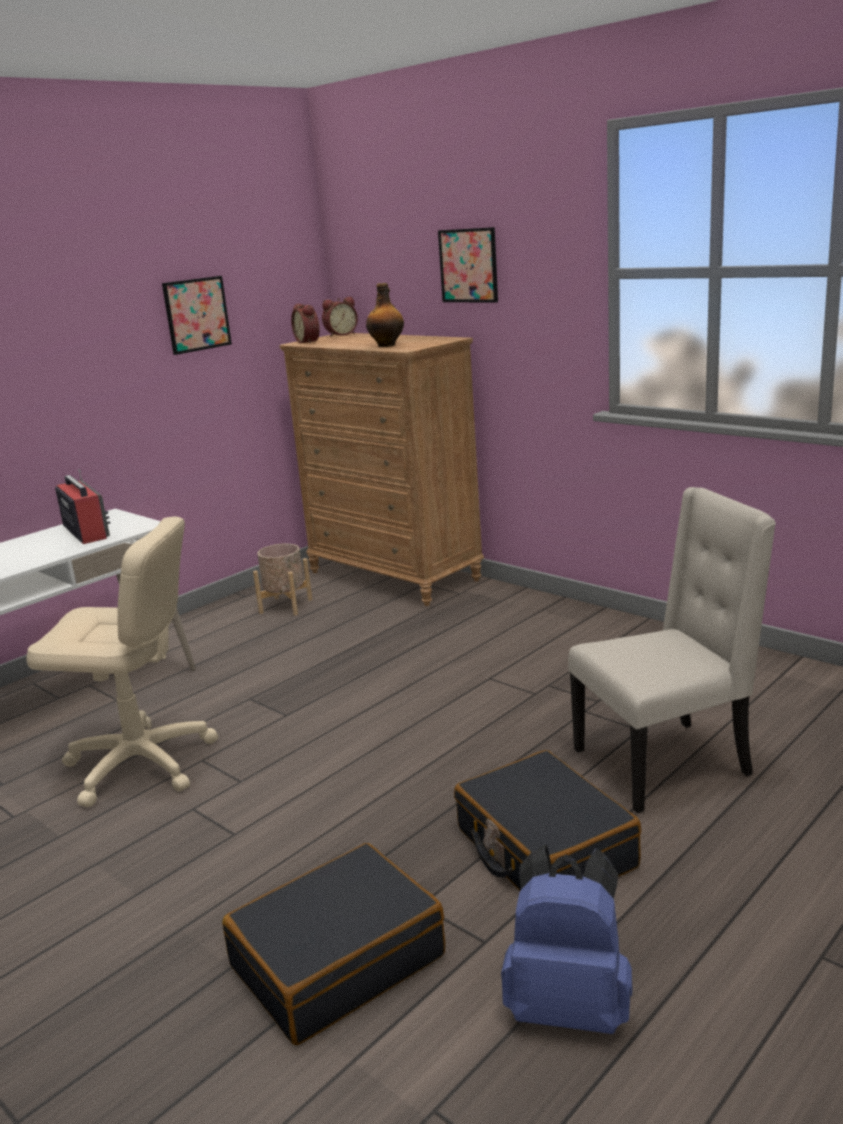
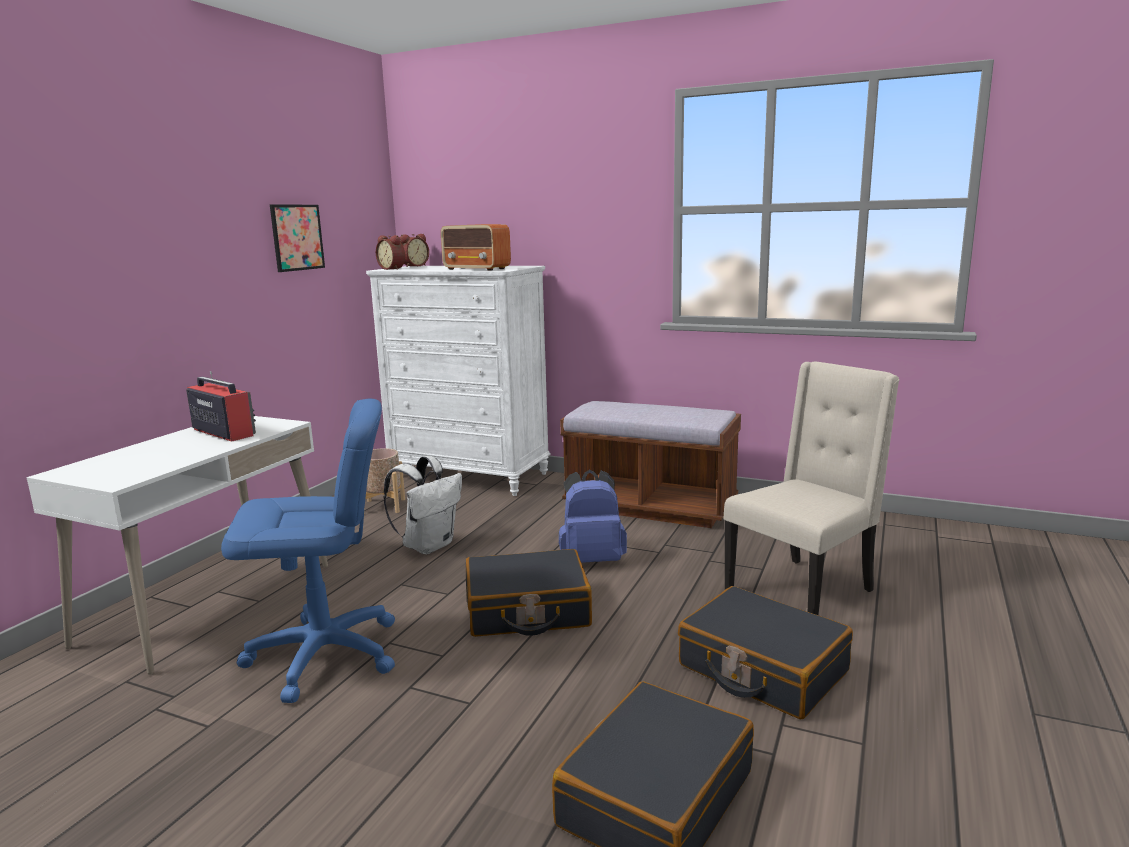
camera: 20 degrees left, 5 degrees down
(140, 764) = (325, 655): beige office chair -> blue office chair
(302, 657) = (429, 545): none -> white backpack
(350, 744) = (527, 610): none -> black suitcase
(387, 345) = (477, 269): bottle -> radio
(394, 576) = (469, 476): brown dresser -> white dresser
(468, 265) = (542, 206): picture -> none
(567, 634) = (650, 506): none -> brown bench
(569, 1006) = (886, 792): blue backpack -> blue backpack (592, 560)

